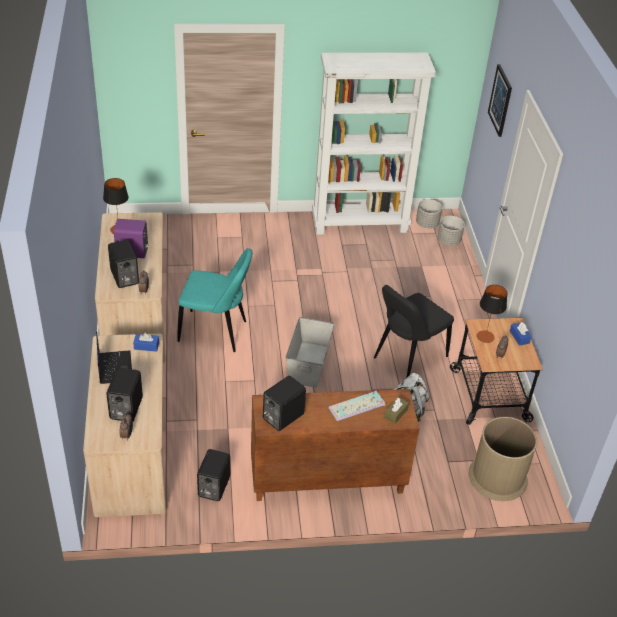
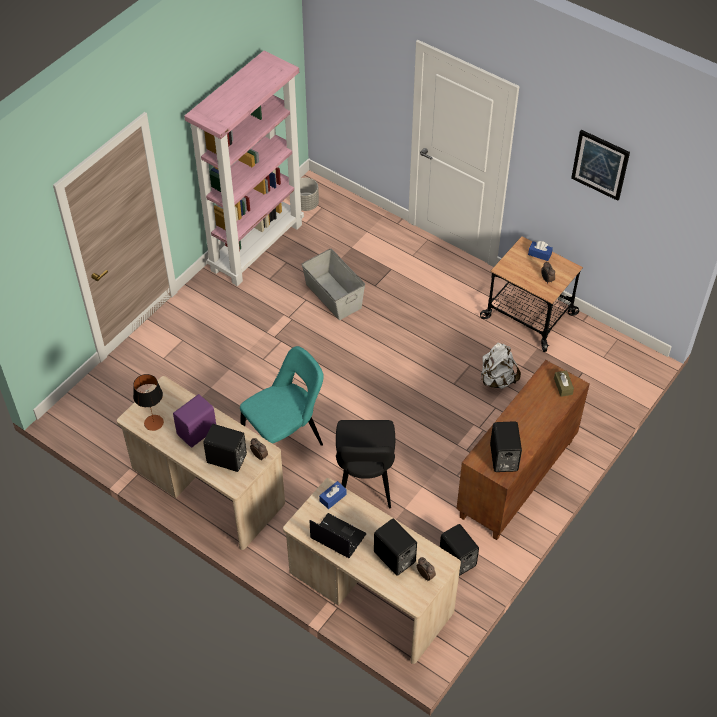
camera: 45 degrees left, 10 degrees up
(308, 364) = (386, 404): grey storage box -> grey storage box (333, 296)
(356, 407) = (535, 405): keyboard -> none
(360, 223) = (256, 246): white bookcase -> pink bookcase
(407, 358) = (444, 336): black chair -> black chair (364, 484)
(449, 241) = (341, 207): grey planter -> none
(485, 336) = (520, 273): table lamp -> none
(497, 477) = (607, 373): brown trash can -> none
(500, 100) = (359, 56): picture -> picture (600, 164)

